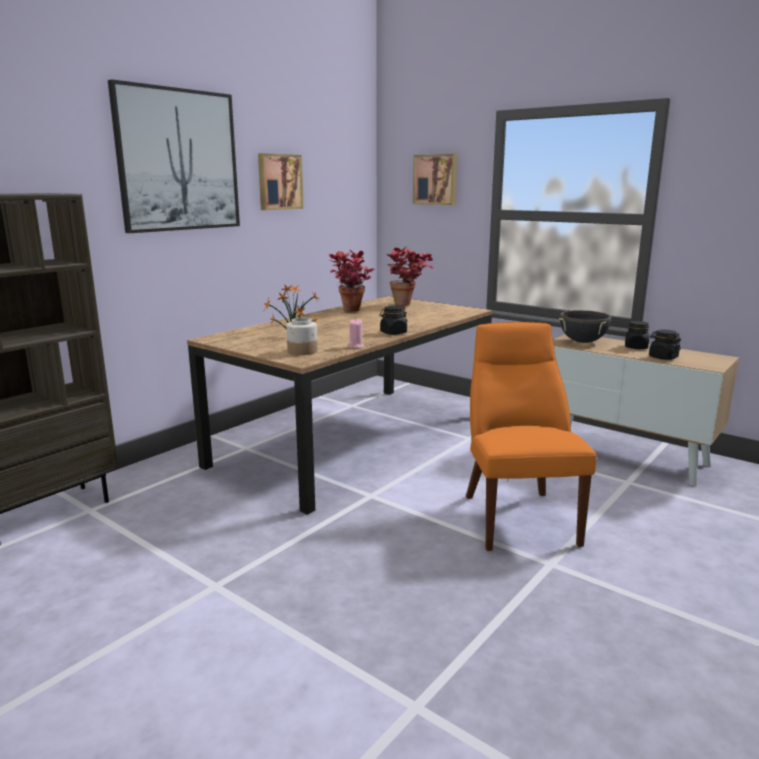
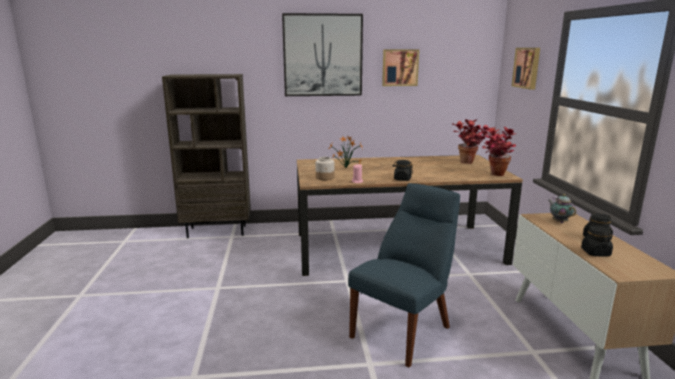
camera: 45 degrees right, 0 degrees up
(351, 311) = (420, 160): potted plant -> potted plant (495, 175)
(517, 516) = (404, 330): orange chair -> blue chair
(583, 342) = (559, 221): black cooking pot -> teapot

